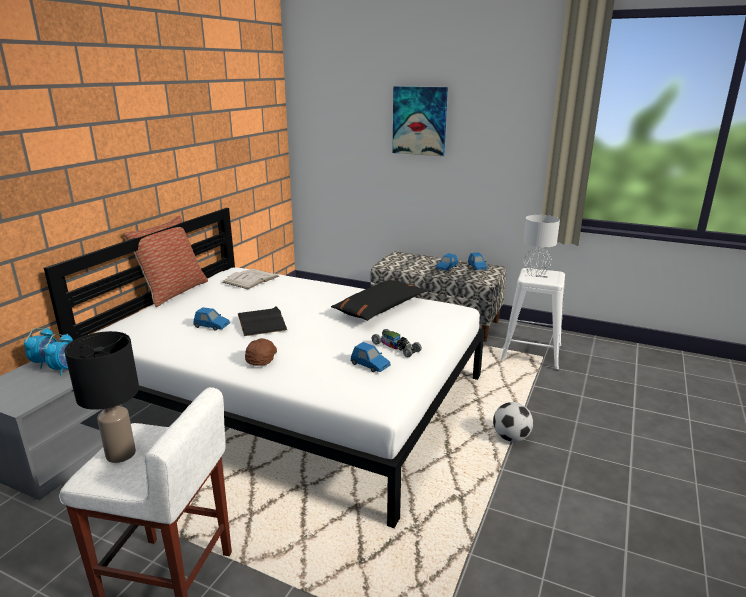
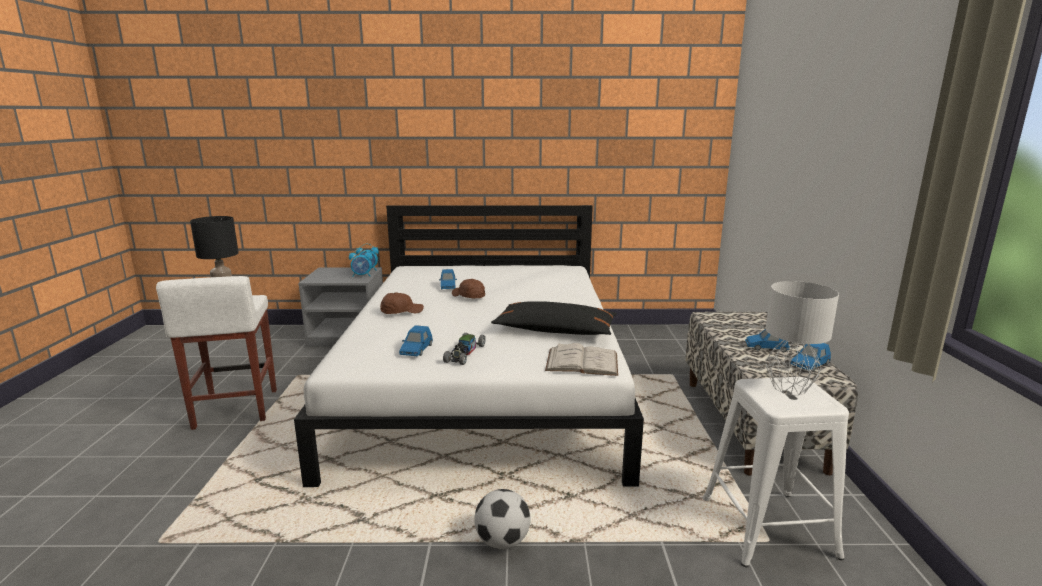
camera: 65 degrees right, 5 degrees down
(173, 292) = (499, 263): pillow -> none
(251, 279) = (555, 274): white book -> white book (582, 362)
(261, 322) = (468, 296): black book -> brown cap
(419, 121) = (816, 125): picture -> none

